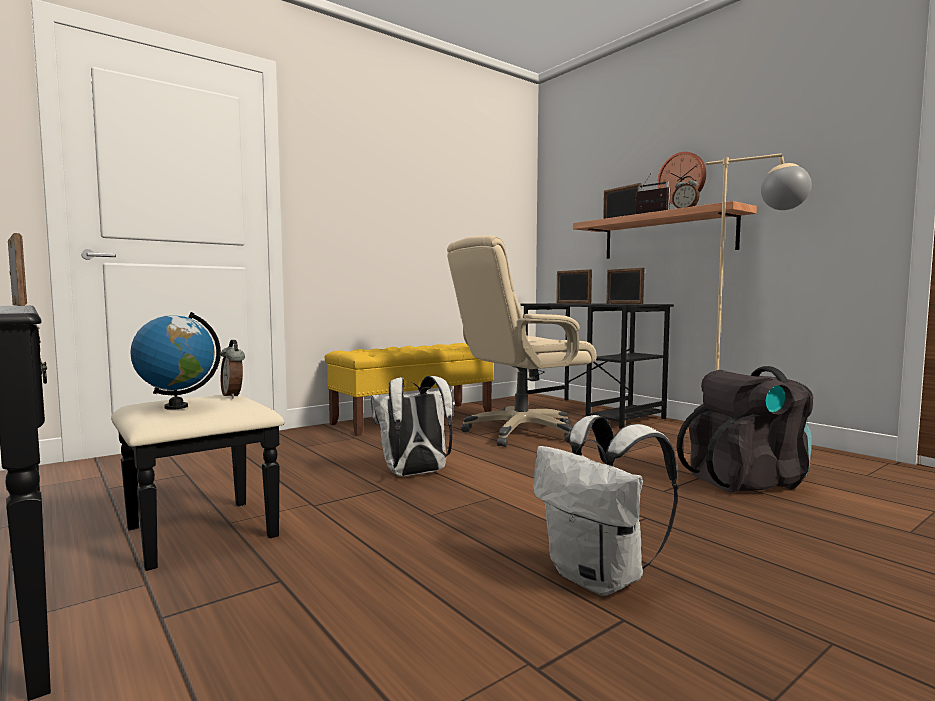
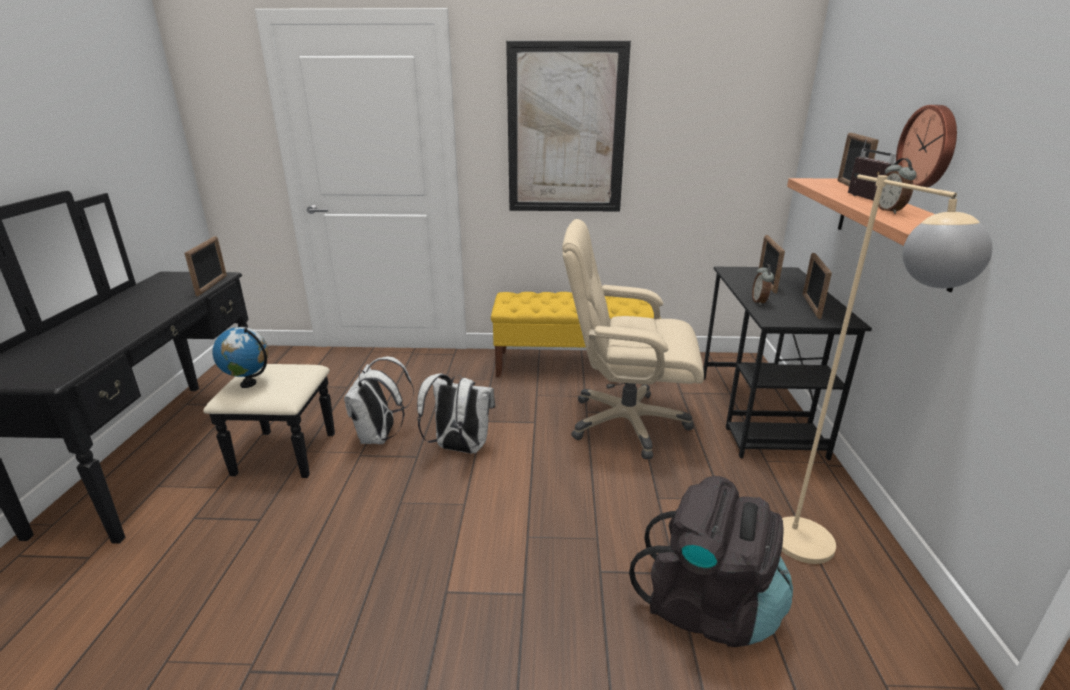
camera: 40 degrees right, 20 degrees up
(233, 396) = (298, 374): alarm clock -> alarm clock (760, 302)
(383, 192) = (566, 130): none -> picture
(600, 579) = (385, 631): white backpack -> white backpack (380, 437)

